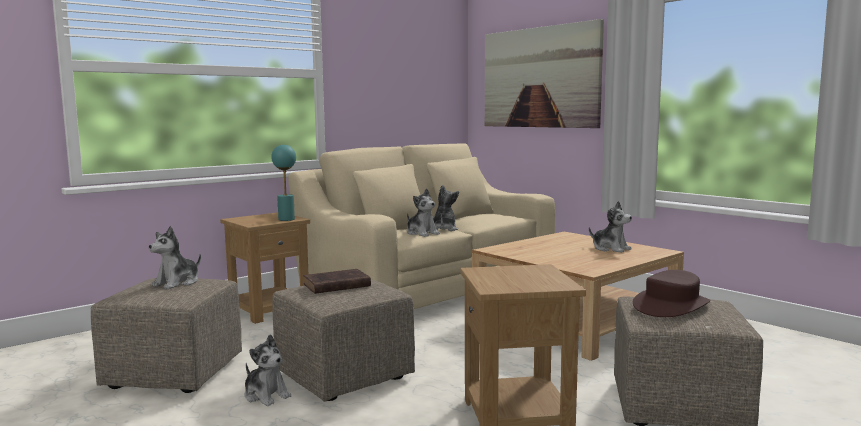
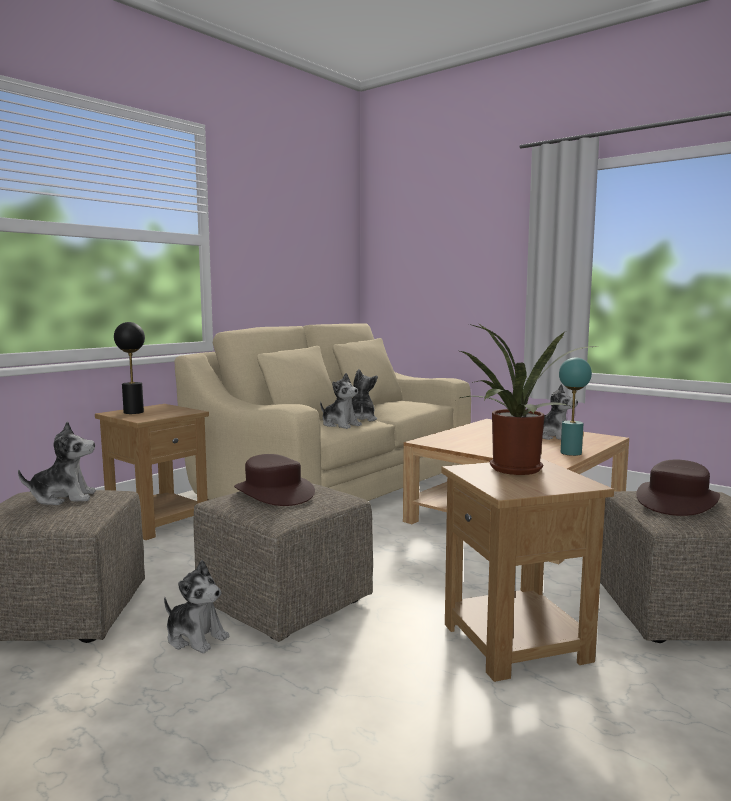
camera: 10 degrees left, 0 degrees up
(177, 283) = (63, 498): plush toy -> plush toy turned 120 degrees counterclockwise
(250, 218) = (134, 412): none -> black table lamp
(286, 219) = (179, 412): turquoise table lamp -> turquoise table lamp (570, 453)
(335, 285) = (273, 493): brown book -> brown hat
(516, 273) = (514, 470): none -> potted plant
(540, 77) = (447, 251): picture -> none

